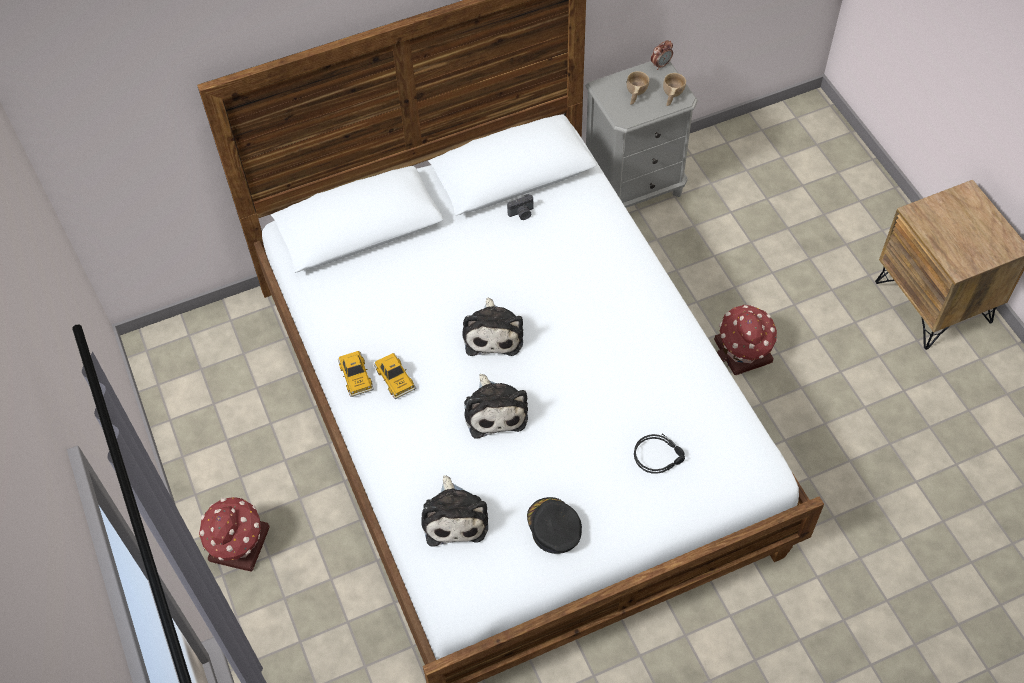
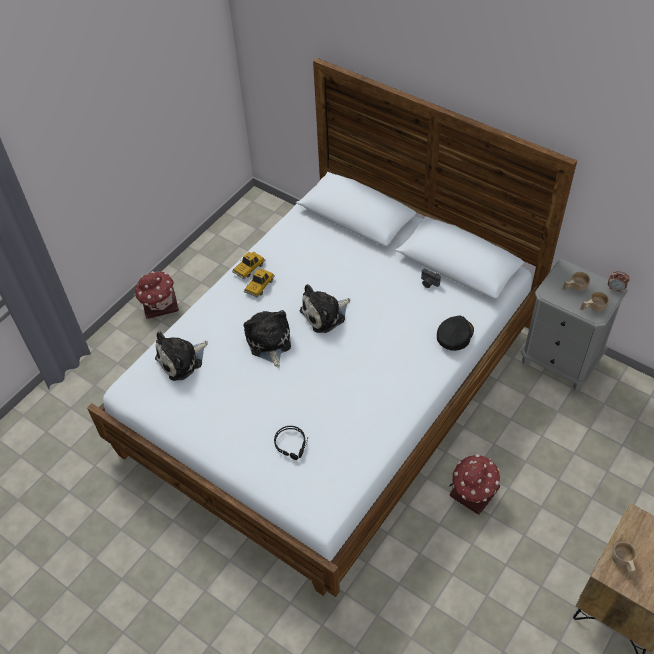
camera: 60 degrees right, 5 degrees down
(495, 410) = (269, 343): plush toy -> plush toy turned 120 degrees clockwise
(553, 527) = (204, 413): black cap -> black cap (454, 335)
(955, 252) = (622, 563): none -> beige cup

